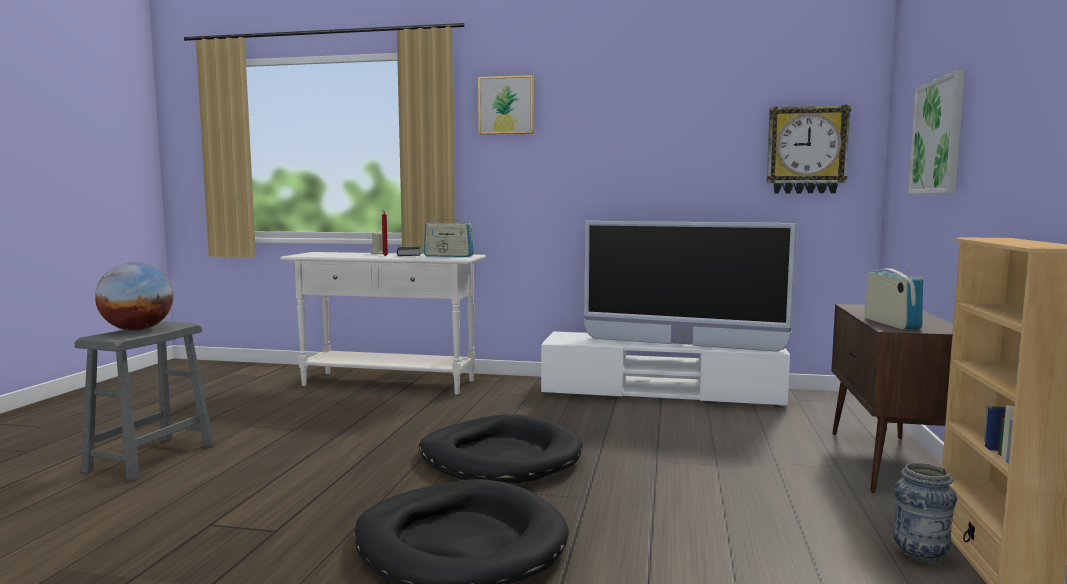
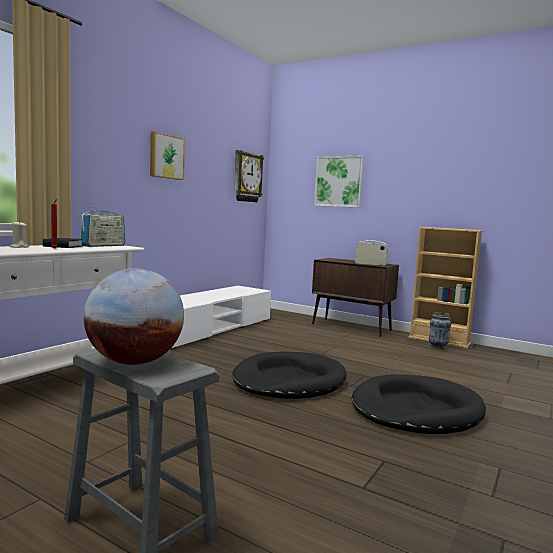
camera: 70 degrees left, 0 degrees up
(506, 105) = (101, 110): picture -> picture (166, 156)
(682, 344) = (224, 295): television -> none

